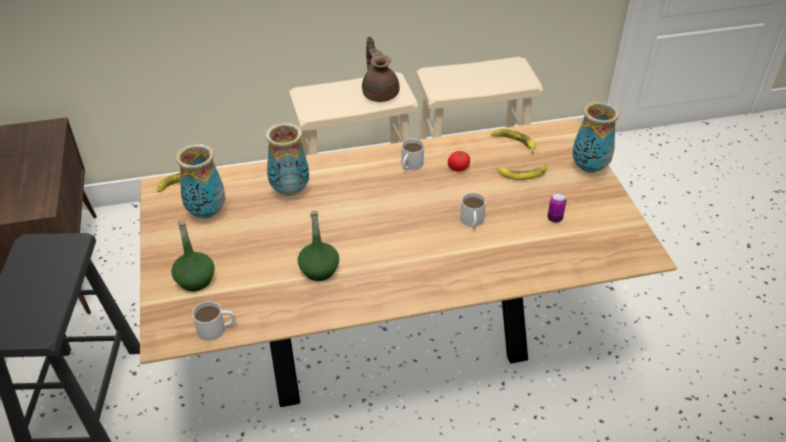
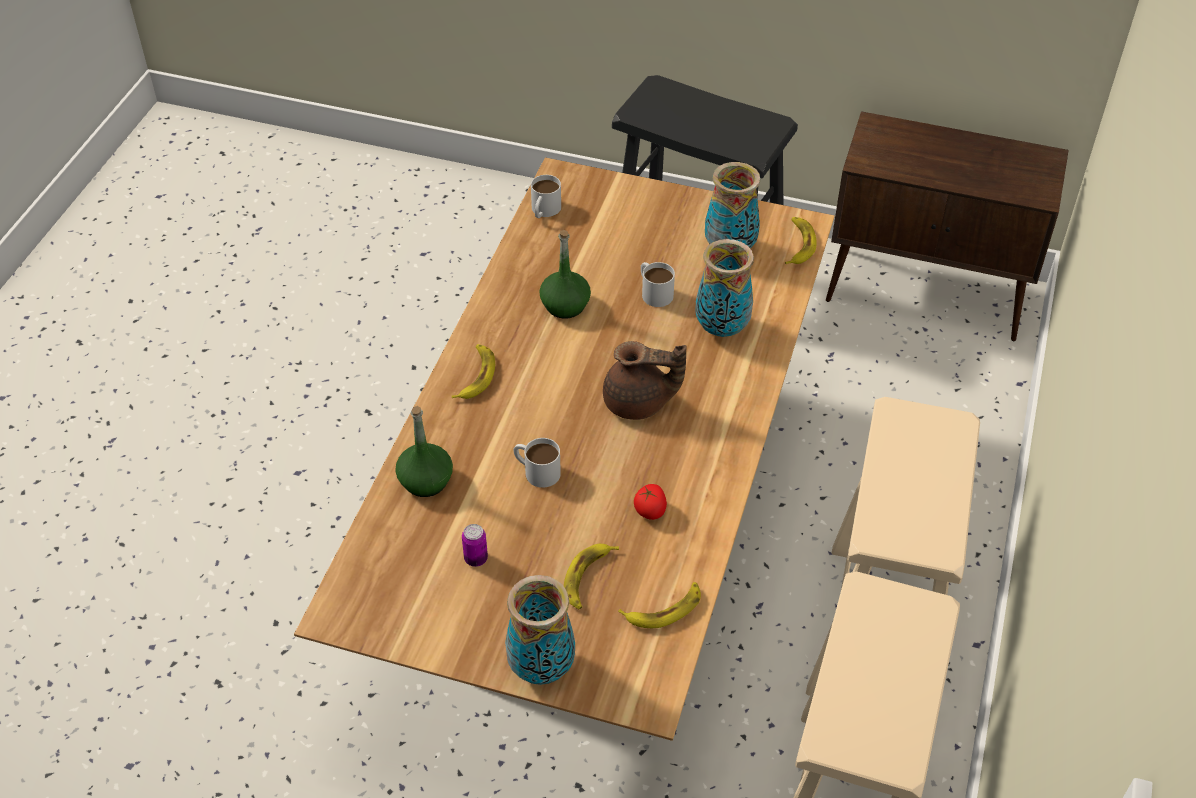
camera: 120 degrees right, 5 degrees up
(195, 280) = (624, 214): green bottle -> green bottle (425, 481)
(380, 93) = (905, 515): brown teapot -> brown teapot (638, 403)
(410, 165) = (692, 462): white mug -> white mug (654, 291)
(421, 284) = (476, 375): none -> banana

